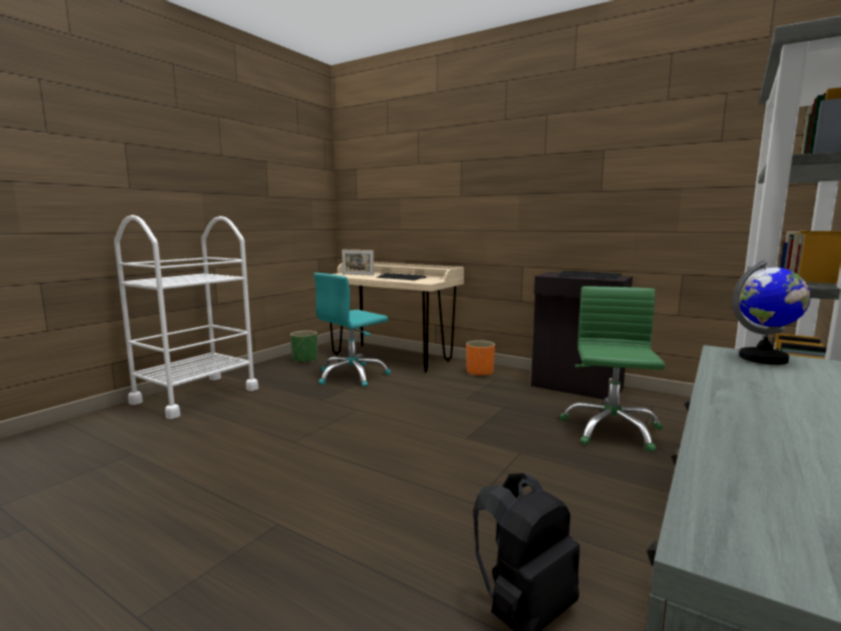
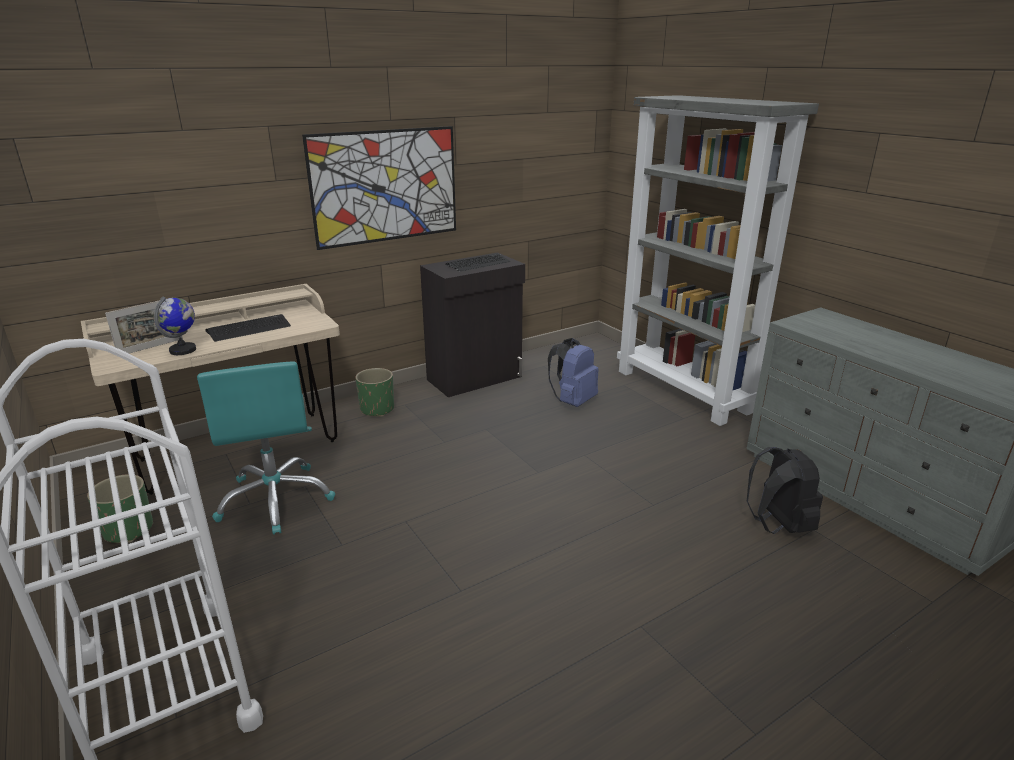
camera: 65 degrees left, 15 degrees up
(480, 372) = (377, 409): orange planter -> green planter
(532, 205) = (385, 186): none -> picture
(610, 430) = (573, 401): green office chair -> blue backpack
(763, 358) = (806, 322): globe -> globe (183, 350)

